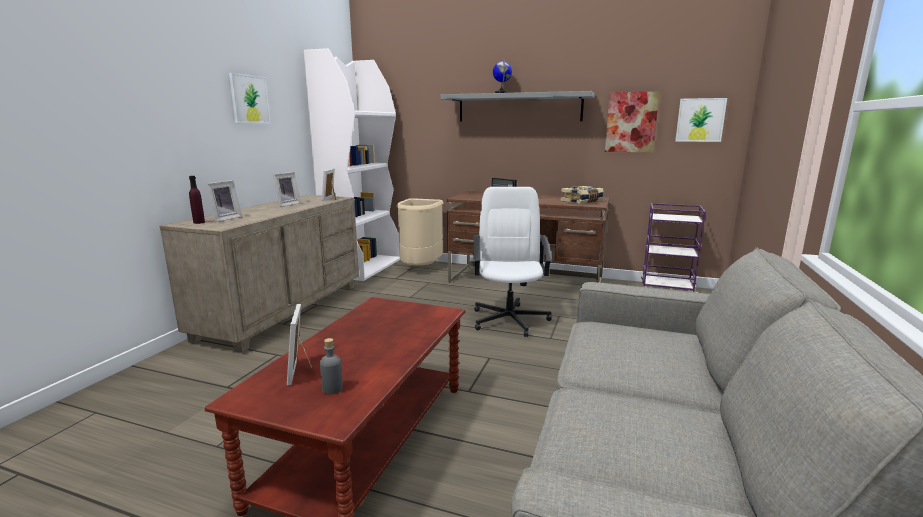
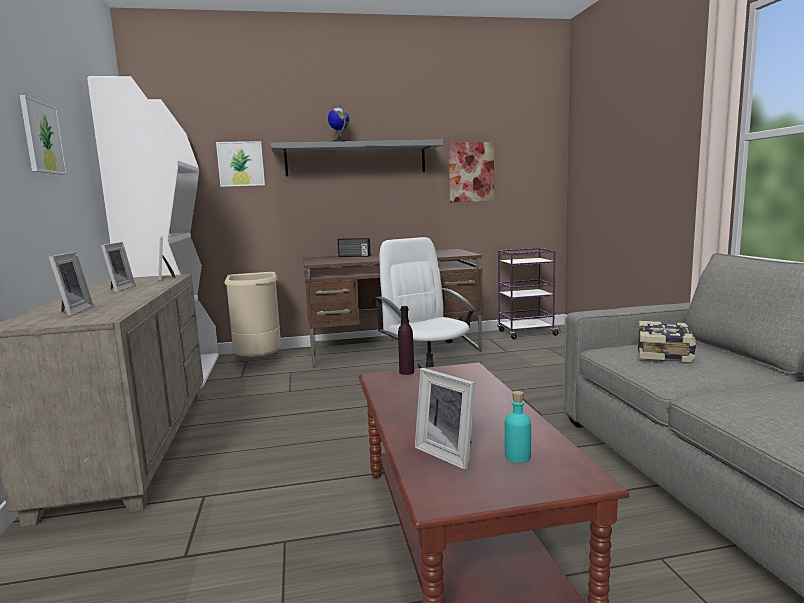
camera: 30 degrees left, 5 degrees down
(199, 222) = (40, 320): purple bottle -> purple bottle (406, 372)
(332, 389) = (517, 457): grey bottle -> turquoise bottle
(582, 201) = (448, 253): book -> book (665, 353)
(700, 120) = (529, 168): picture -> picture (241, 164)

